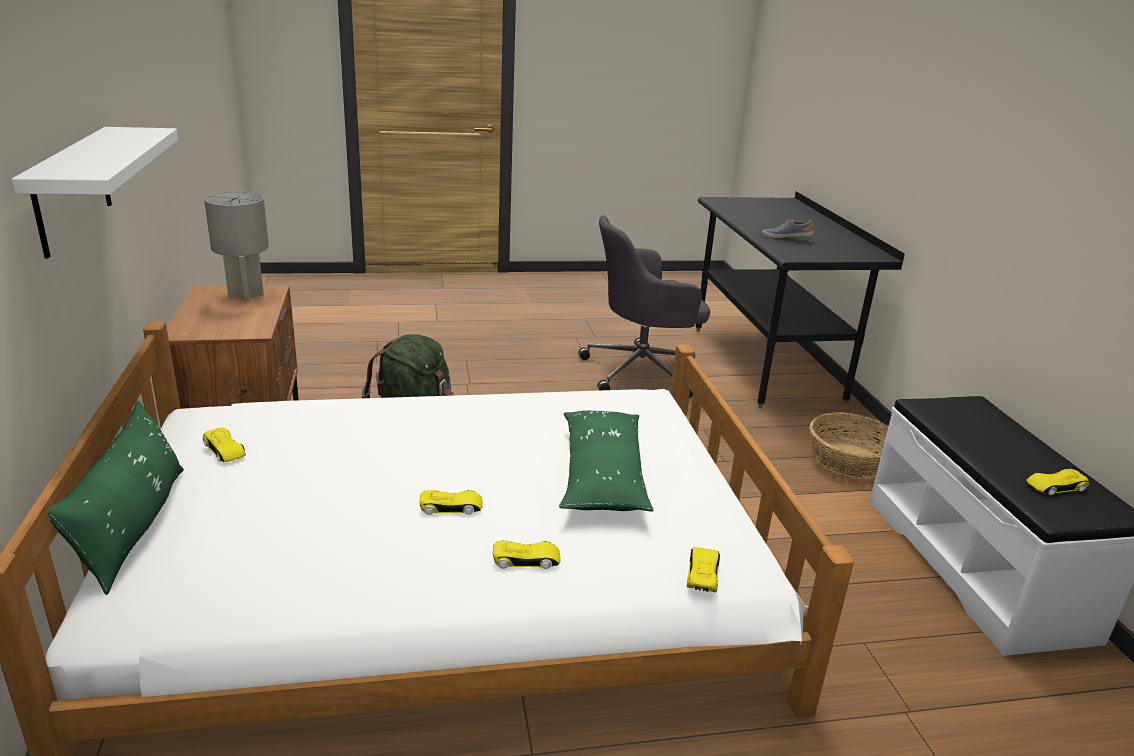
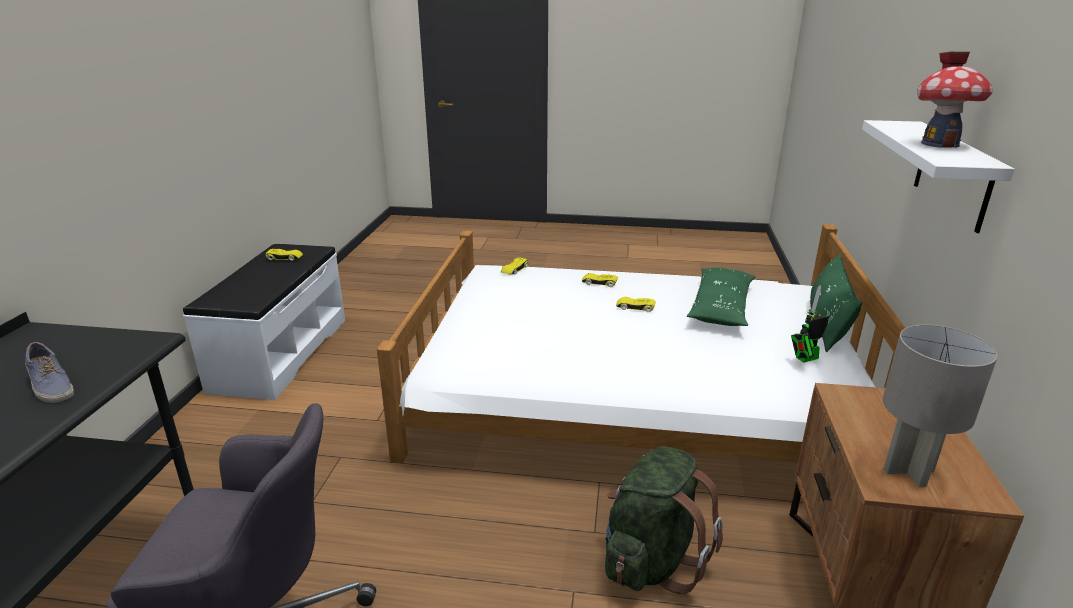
camera: 160 degrees left, 0 degrees up
(106, 144) = (940, 144): none -> toy house
(224, 450) = (805, 359): yellow toy car -> toy robot
(602, 475) = (531, 312): green pillow -> green pillow (721, 308)
(849, 460) = (225, 438): basket -> none

